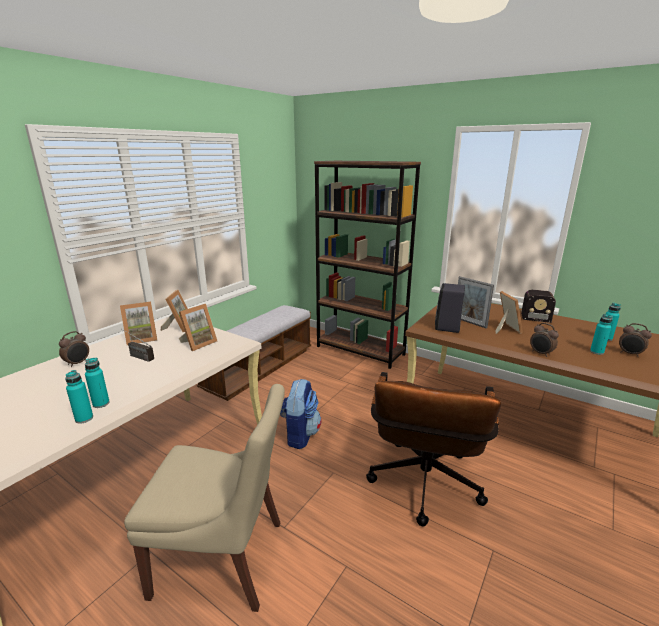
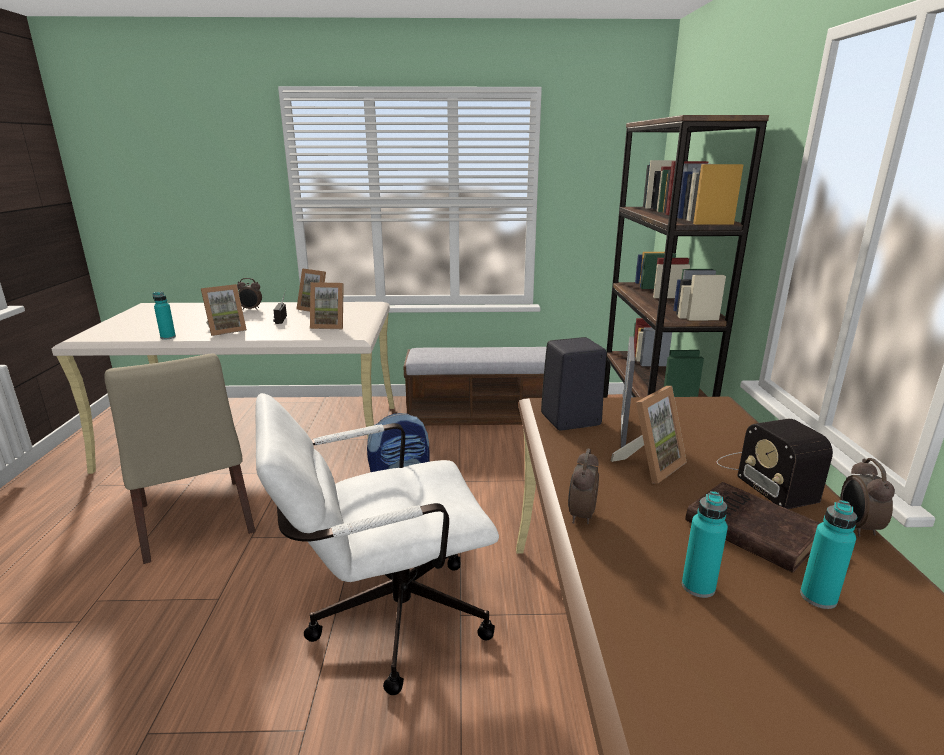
camera: 55 degrees right, 0 degrees up
(101, 403) = (192, 334): turquoise bottle -> none
(179, 327) = (357, 310): picture frame -> picture frame (226, 330)
(423, 488) = (384, 619): brown office chair -> white office chair
(562, 332) = (748, 529): none -> brown book
(630, 354) = (768, 644): alarm clock -> alarm clock (857, 527)

